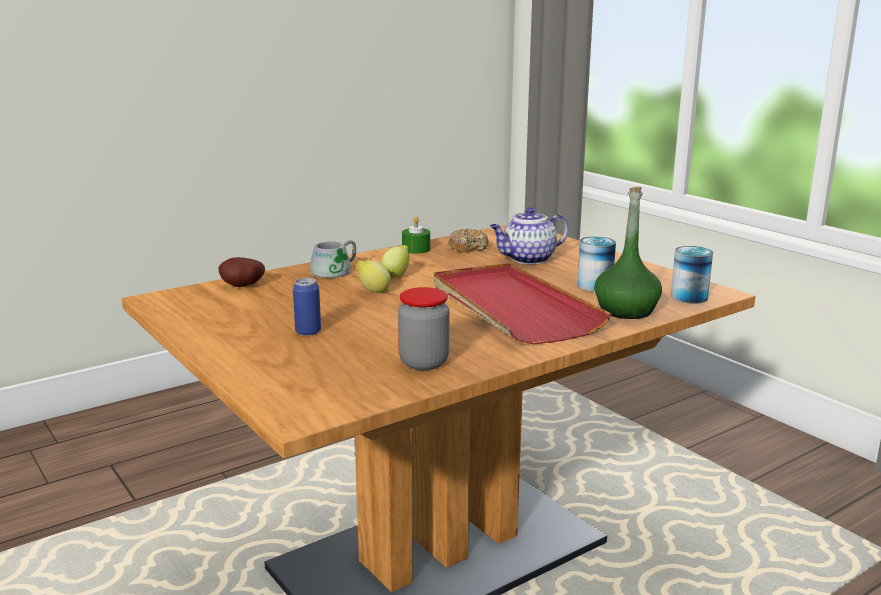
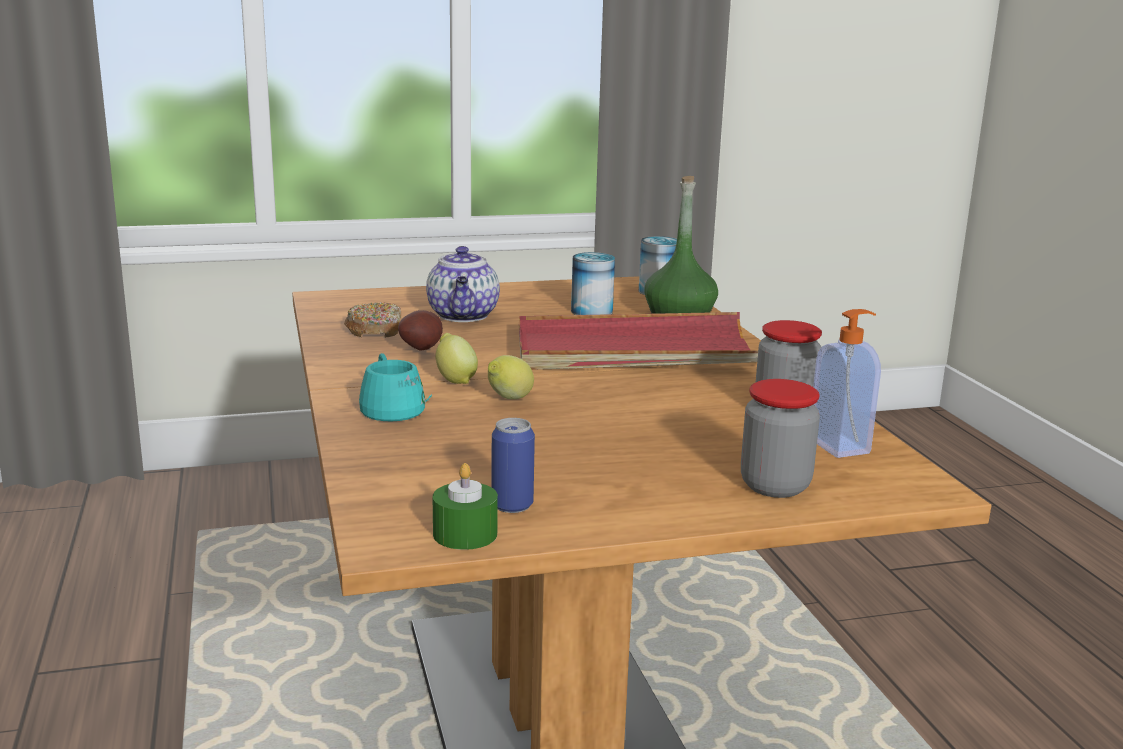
camera: 70 degrees left, 0 degrees up
(242, 286) = (395, 472): potato -> potato (423, 349)
(273, 370) = (775, 486): none -> jar
(308, 332) = (644, 452): can -> can (512, 505)
(338, 272) = (397, 407): grey mug -> turquoise mug
(365, 385) = (840, 446): none -> soap dispenser
(416, 249) = (345, 353): green candle -> green candle (465, 534)

